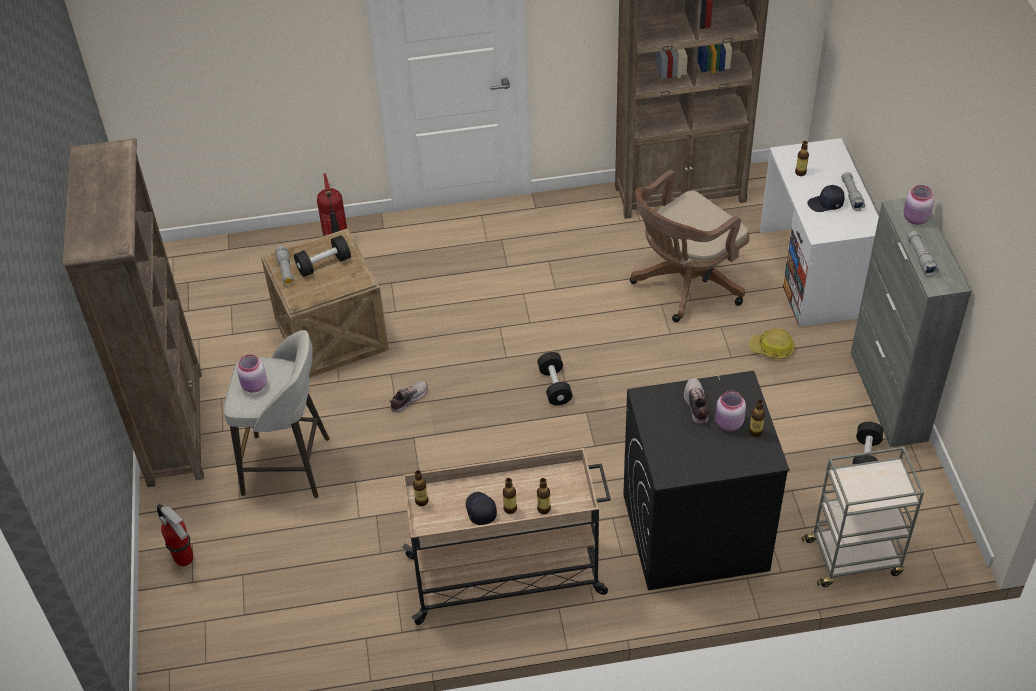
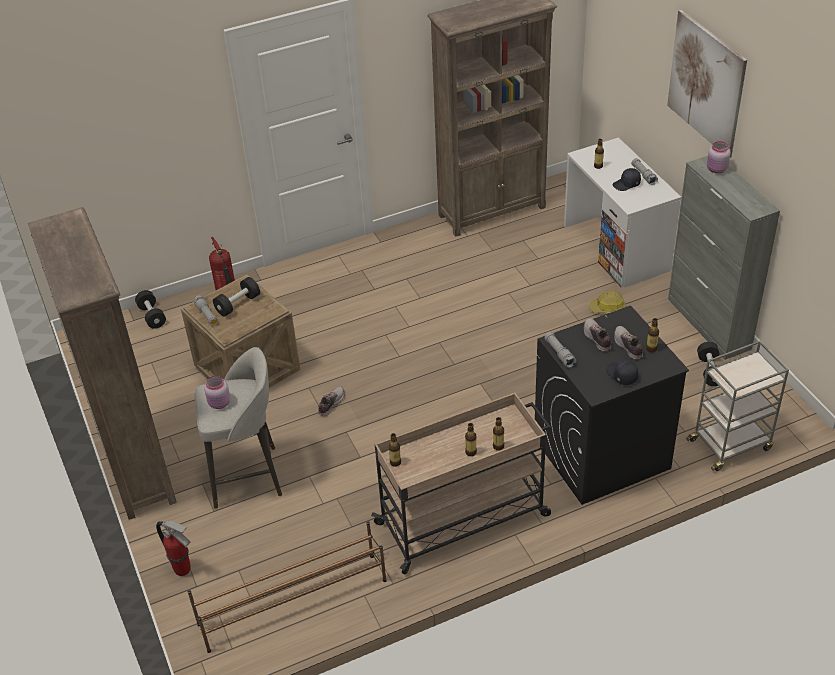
camera: 15 degrees left, 5 degrees down
(286, 626) = (292, 602): none -> brown shoe rack
(480, 510) = (446, 459): black cap -> black cap (621, 375)
(554, 386) = (447, 369): black dumbbell -> black dumbbell (152, 316)
(684, 285) = (521, 275): brown office chair -> none
(728, 423) = (627, 346): pink jar -> shoe
(920, 258) = (733, 195): grey flashlight -> grey flashlight (559, 353)
(925, 108) = (706, 83): none -> picture

